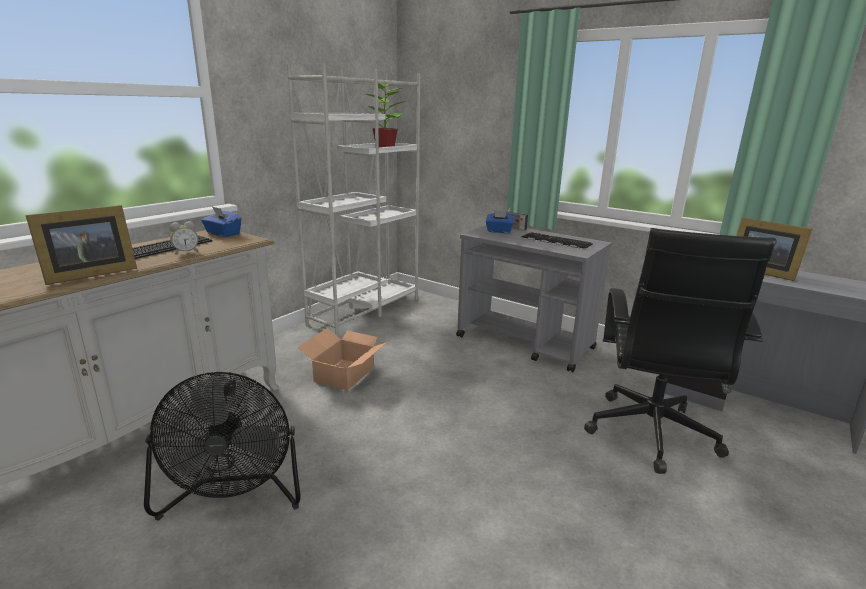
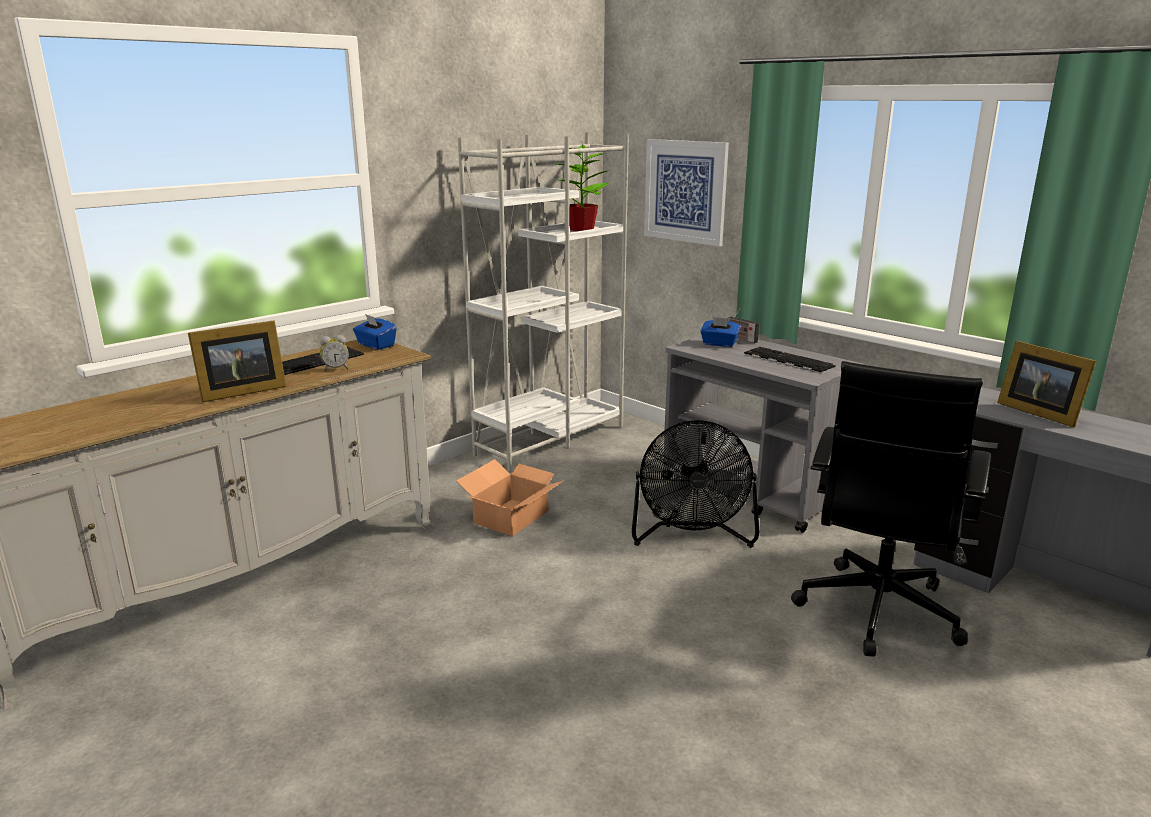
camera: 10 degrees right, 0 degrees up
(229, 493) = (370, 633): black fan -> black fan (687, 534)
(463, 118) = (685, 191): none -> picture

